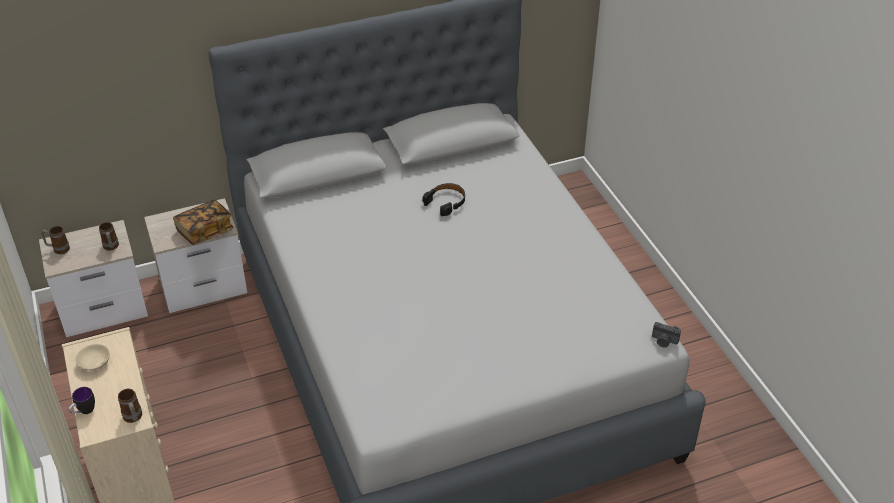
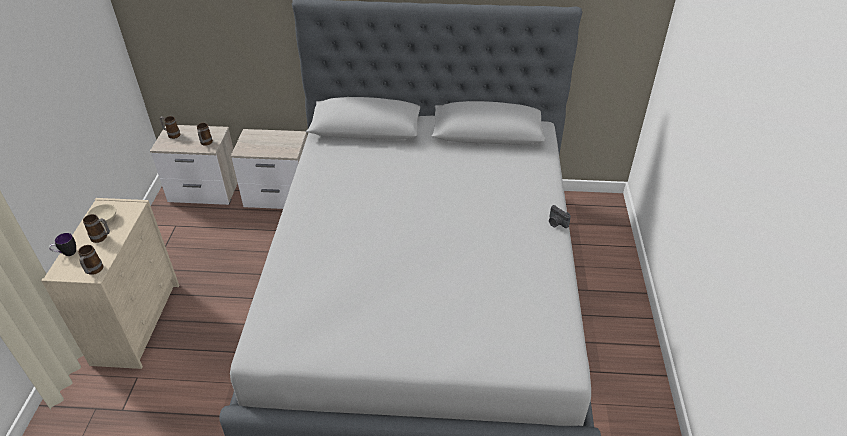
camera: 25 degrees right, 0 degrees up
(111, 383) = (102, 238): none -> mug
(205, 231) = (275, 151): book -> none
(446, 202) = (450, 177): black headphones -> none
(664, 341) = (570, 368): camera -> camera (556, 223)

